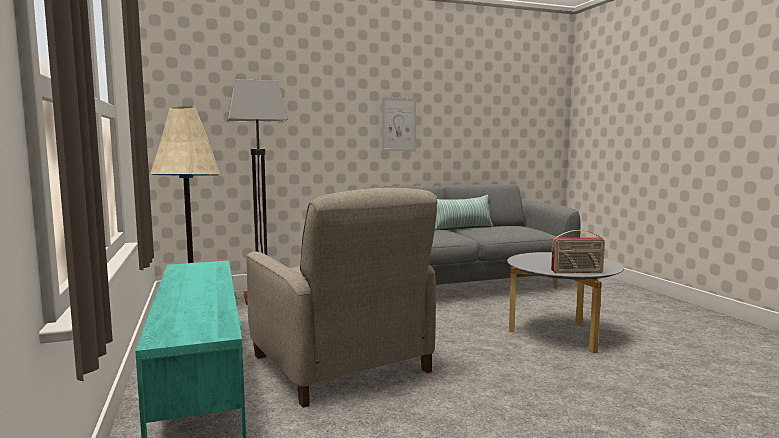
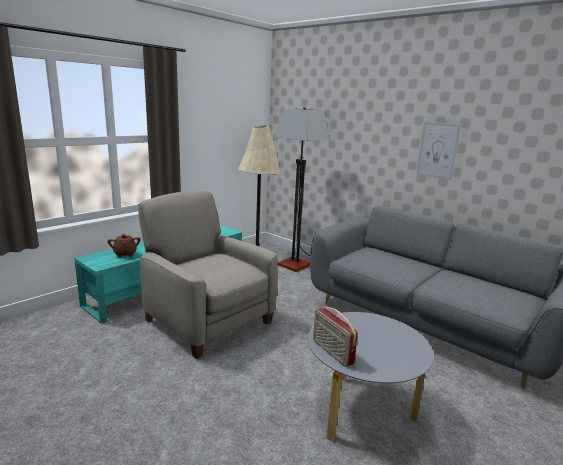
camera: 60 degrees right, 10 degrees up
(195, 316) = (125, 254): none -> brown teapot
(341, 365) = (207, 320): beige armchair -> beige armchair turned 105 degrees clockwise
(461, 228) = (449, 271): pillow -> none

